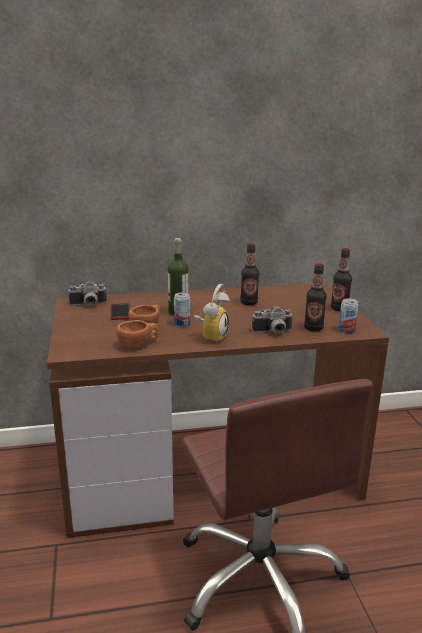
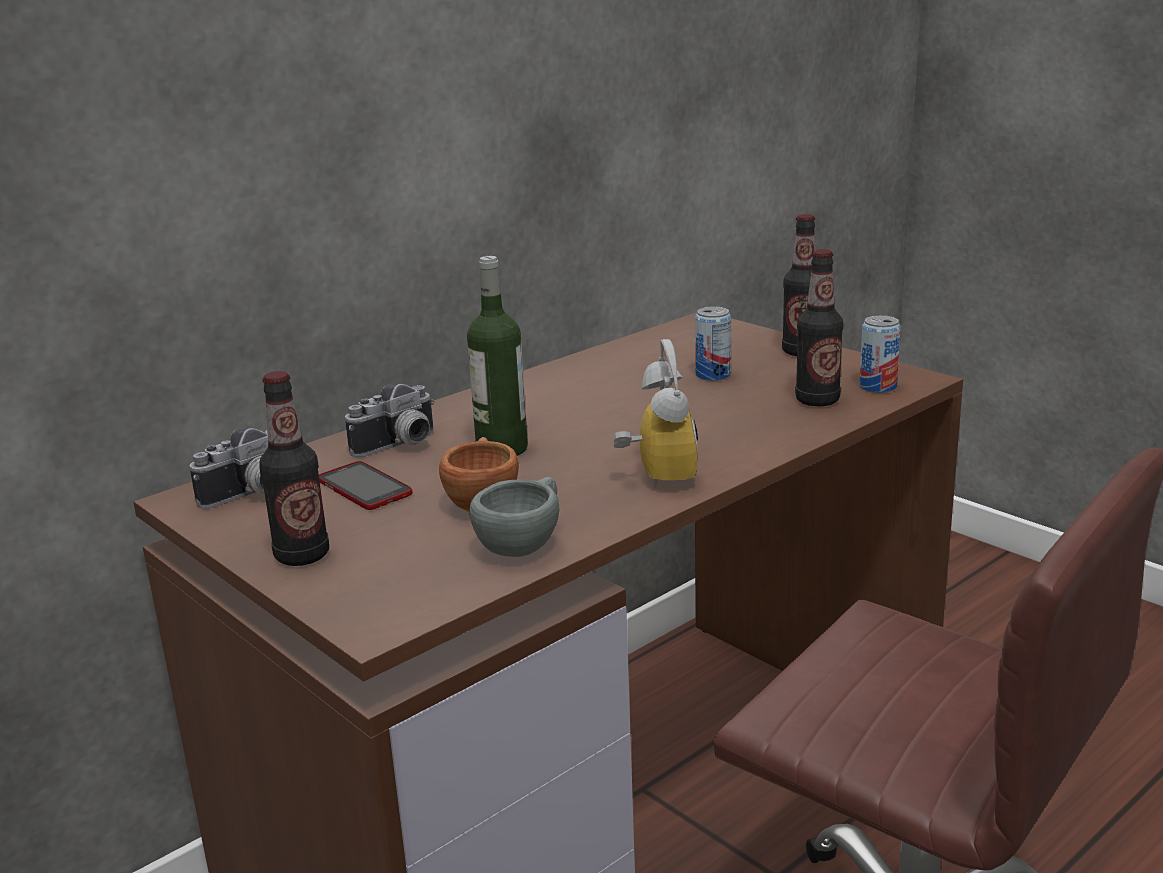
camera: 30 degrees left, 0 degrees up
(138, 345) = (525, 544): brown cup -> grey cup
(182, 323) = (548, 469): can -> can (713, 375)
(249, 303) = (618, 387): bottle -> bottle (302, 556)
(273, 332) = (759, 430): camera -> camera (400, 446)

